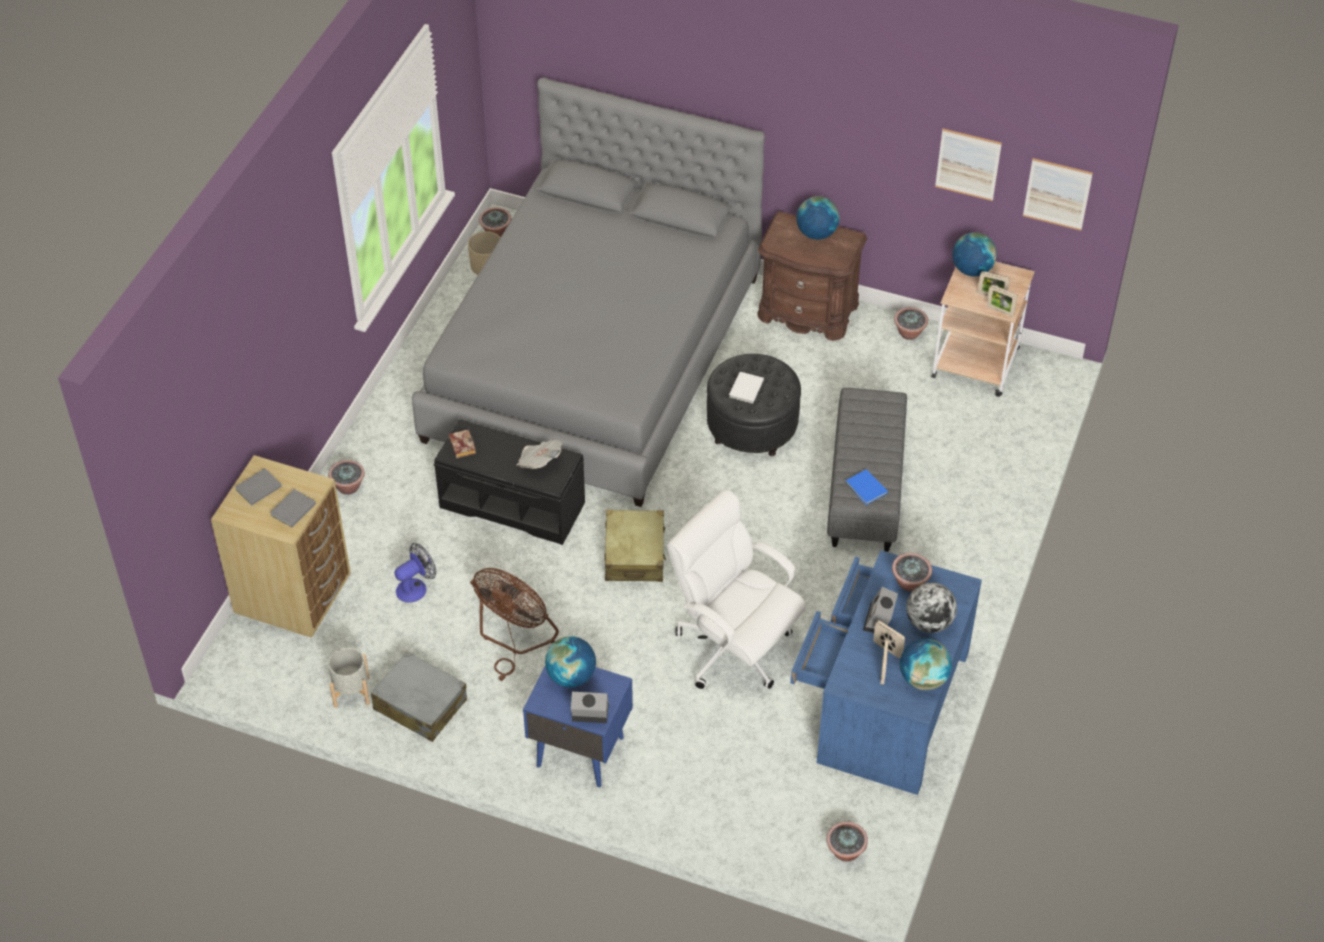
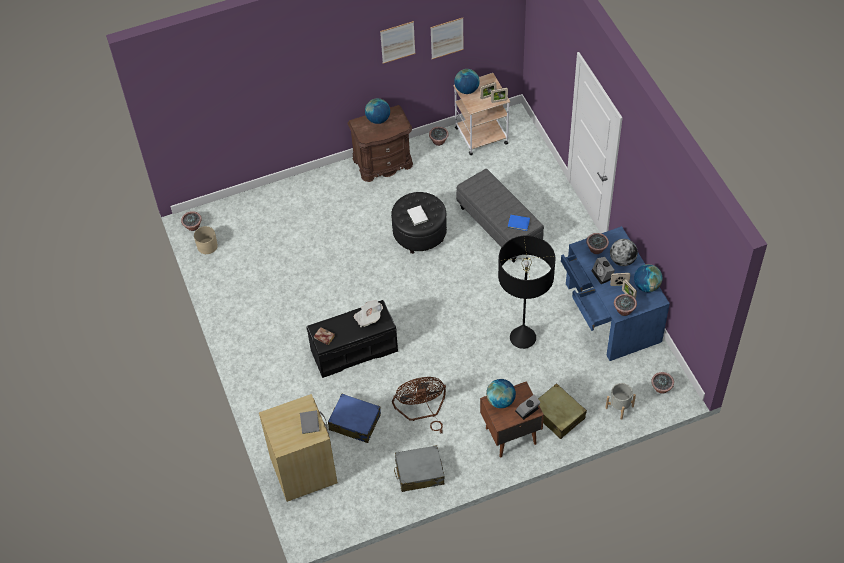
camera: 40 degrees left, 5 degrees up
(257, 488) = (280, 426): grey book -> none
(348, 487) = (267, 401): potted plant -> potted plant (624, 311)
(351, 692) = (381, 492): grey planter -> grey planter (619, 407)
(416, 587) = (355, 422): fan -> blue suitcase
(579, 750) = (510, 435): blue nightstand -> brown nightstand
(594, 357) = (311, 254): grey bed -> none
(634, 554) = (434, 331): beige suitcase -> beige suitcase (557, 415)
(733, 648) = (522, 339): white office chair -> black floor lamp
(1057, 194) = (496, 27): picture -> picture (397, 42)

